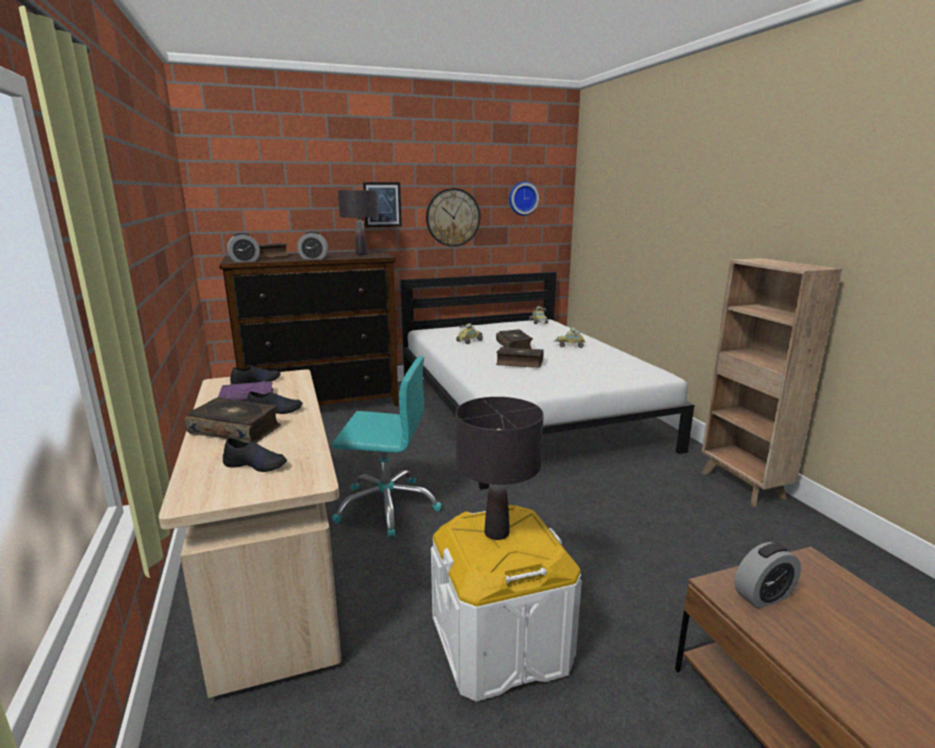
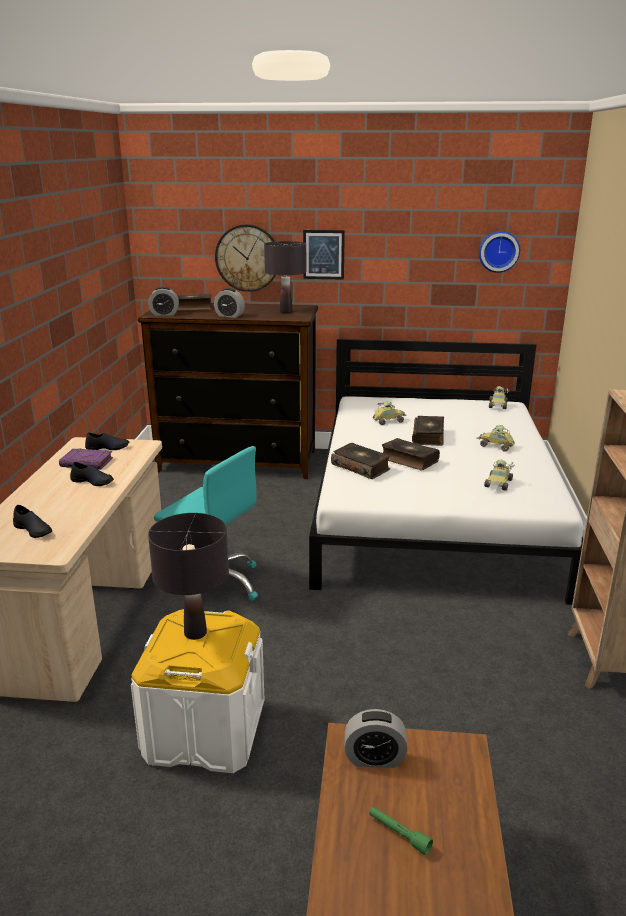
camera: 25 degrees right, 5 degrees up
(236, 430) = (49, 494): book -> book (361, 467)
(453, 217) = (406, 271): wall clock -> wall clock (247, 258)
(604, 368) = (498, 484): none -> toy car
(865, 656) = (399, 834): none -> green flashlight

